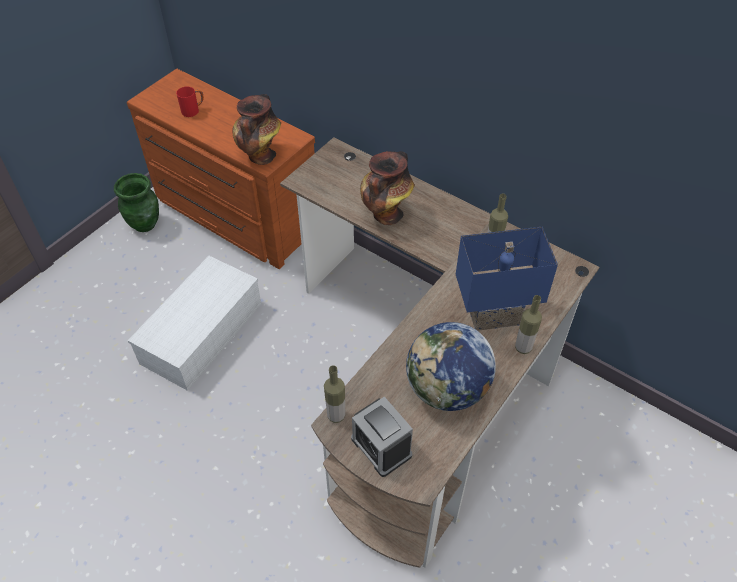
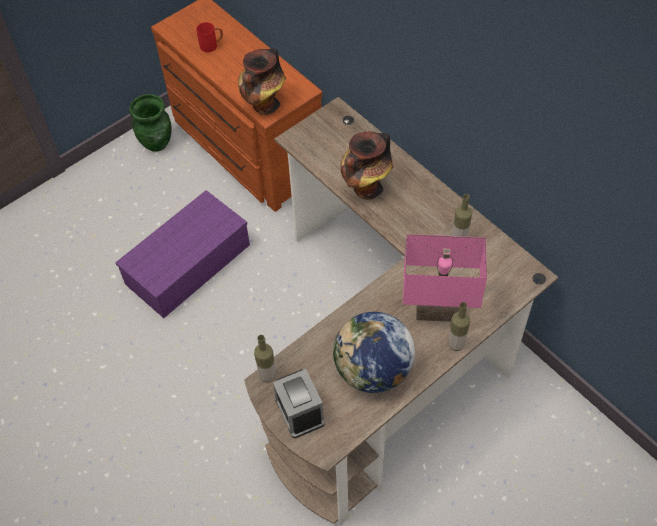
camera: 15 degrees right, 5 degrees up
(202, 335) = (187, 266): white storage box -> purple storage box
(494, 314) = (439, 307): blue table lamp -> pink table lamp

